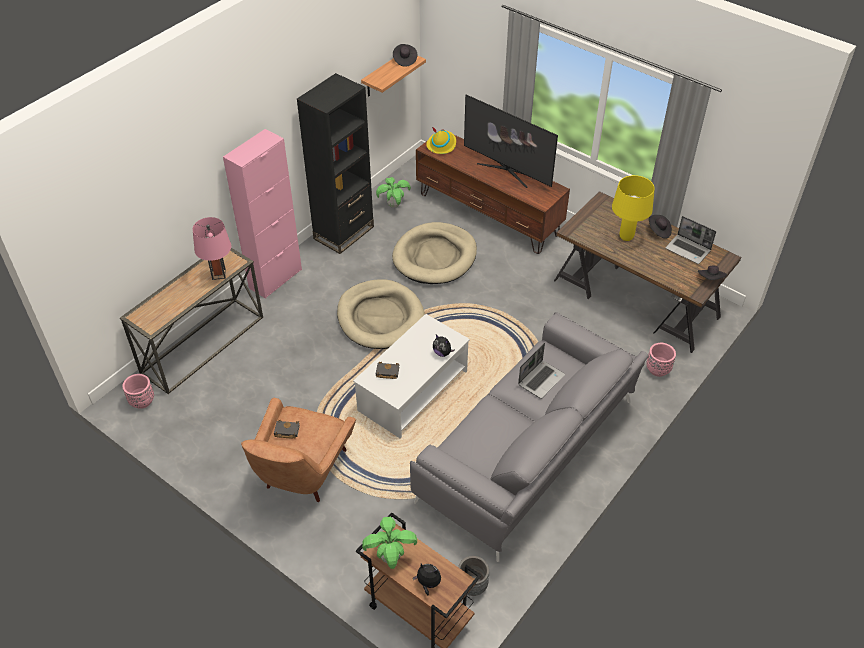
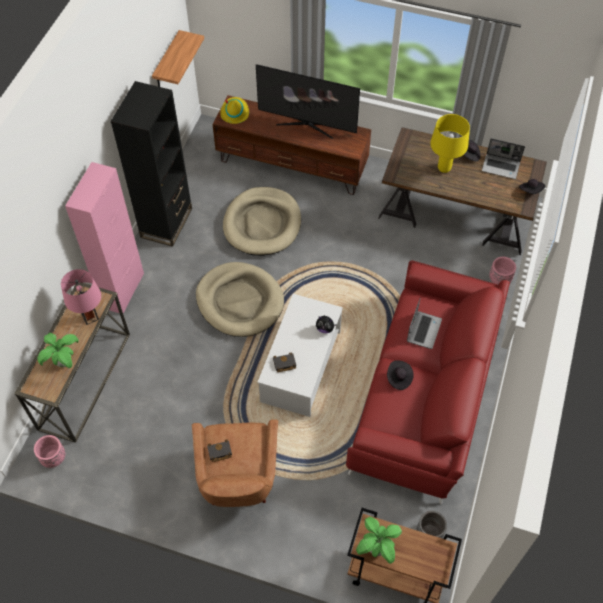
camera: 20 degrees left, 10 degrees up
(394, 205) = (201, 180): potted plant -> potted plant (64, 362)
(404, 60) = (184, 42): black hat -> black hat (399, 378)
(428, 584) = (419, 561): plush toy -> none
(529, 452) = (425, 393): grey sofa -> red sofa

